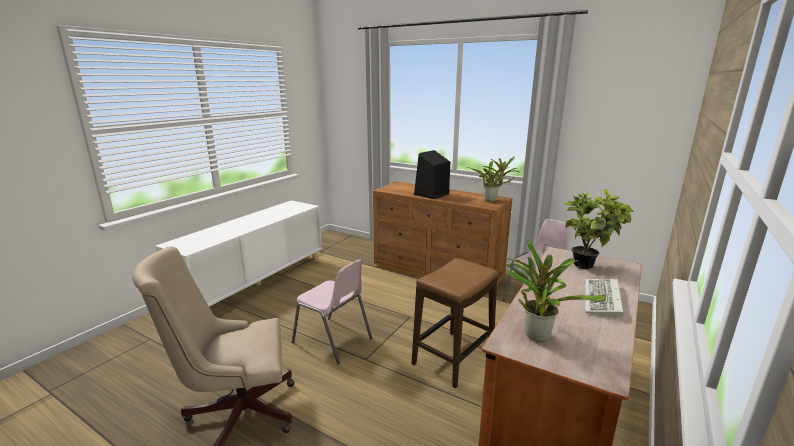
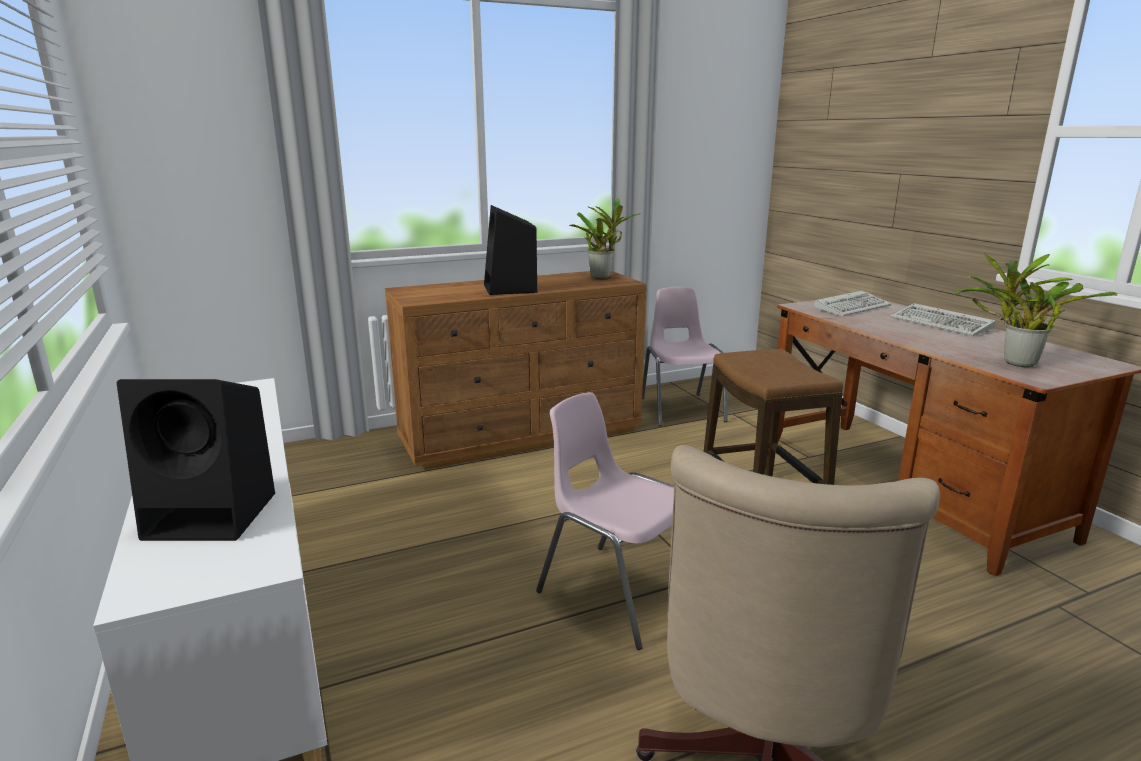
camera: 55 degrees left, 0 degrees up
(213, 235) = (215, 515): none -> black speaker
(333, 340) = (617, 591): pink chair -> pink chair turned 120 degrees counterclockwise
(588, 266) = (852, 307): potted plant -> keyboard

